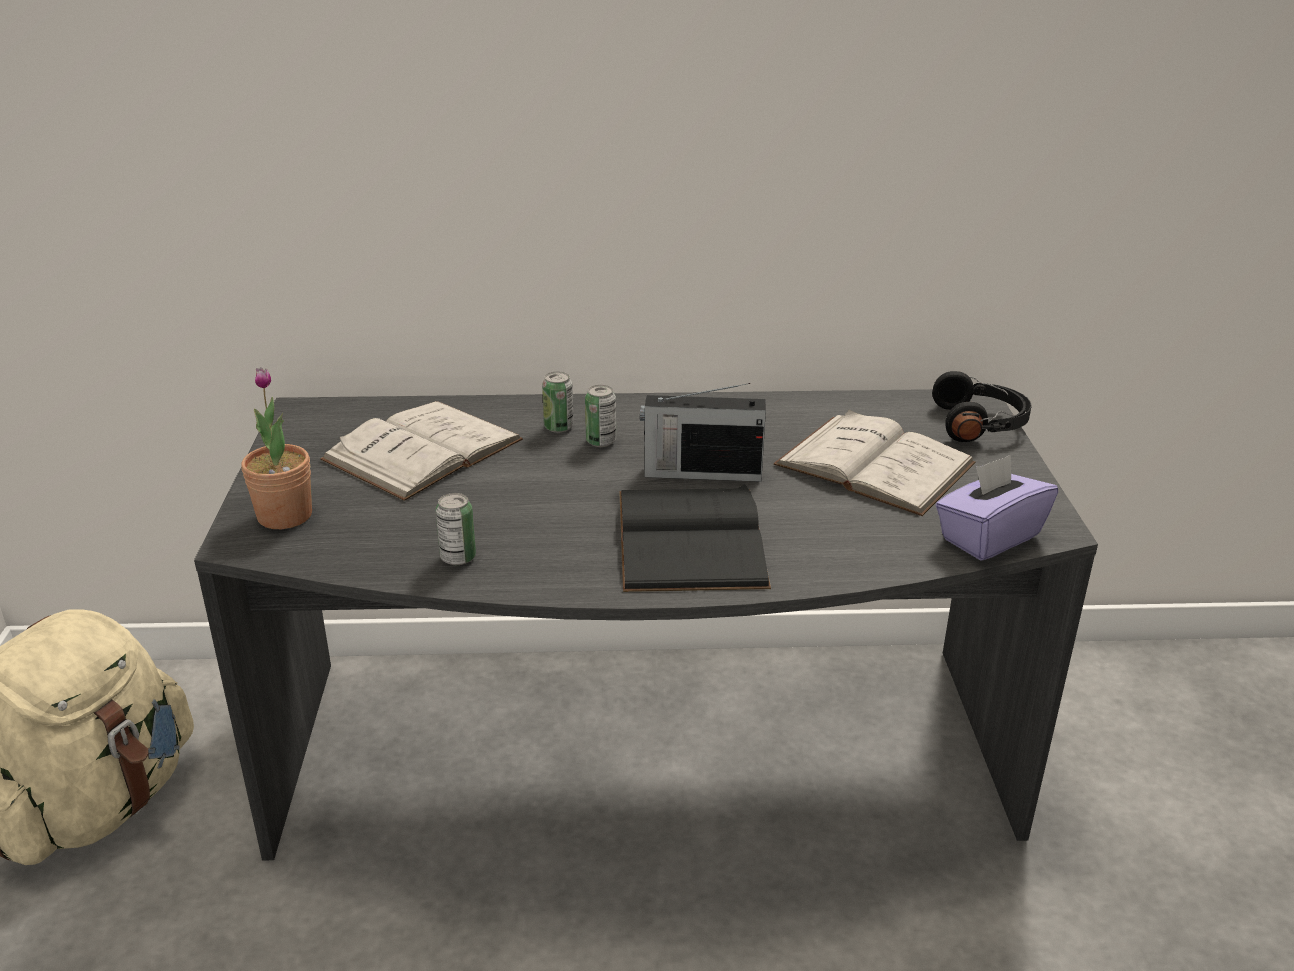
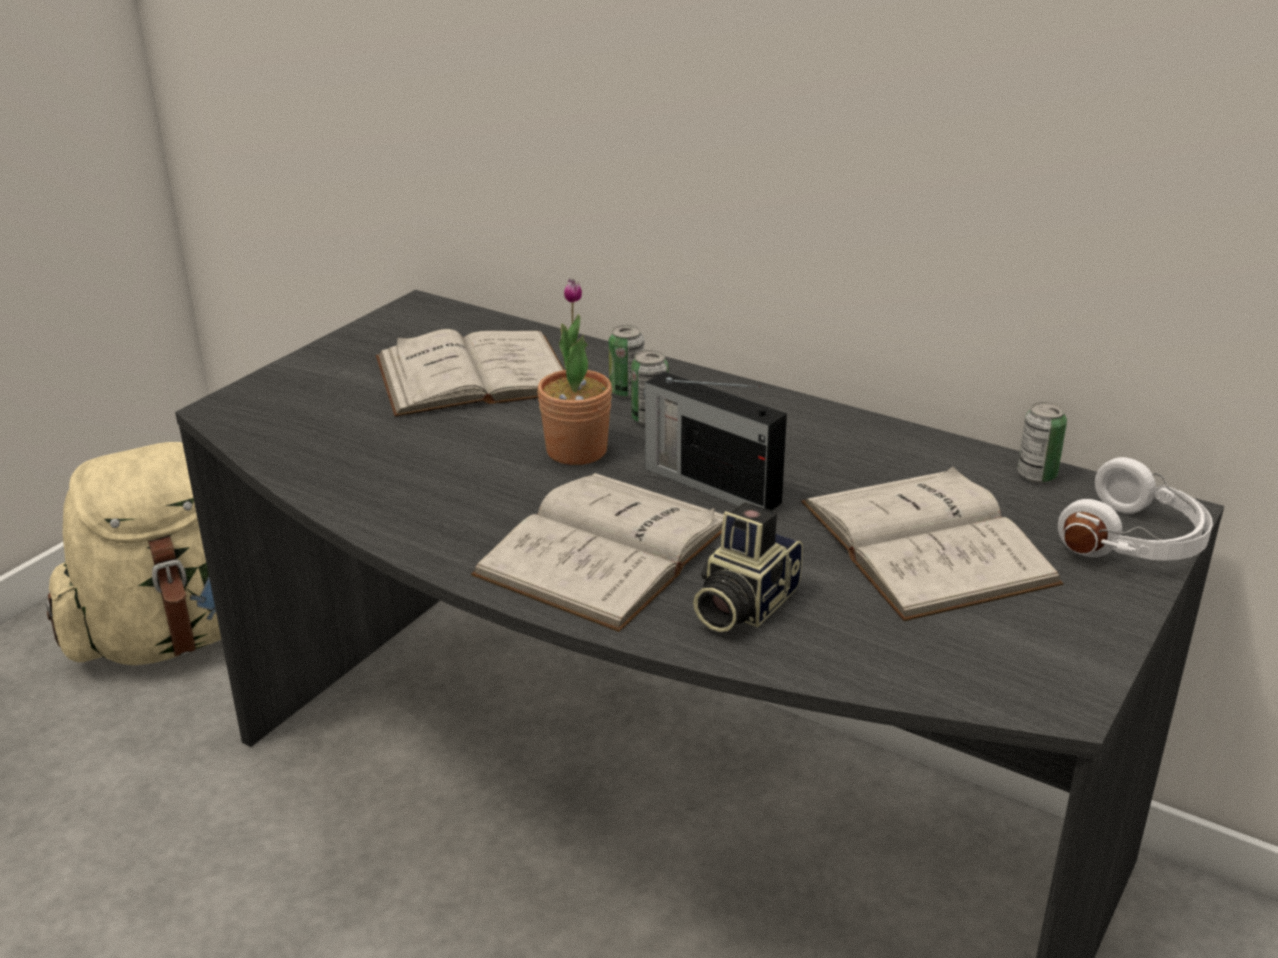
camera: 35 degrees right, 0 degrees up
(285, 516) = (285, 397): potted plant -> potted plant (576, 451)
(458, 558) = (371, 486): can -> can (1036, 475)
(690, 538) = (607, 548): black book -> white book
(821, 542) = (742, 604): none -> camera
(980, 424) = (1135, 542): black headphones -> white headphones
(989, 537) = (957, 677): purple tissue box -> none

